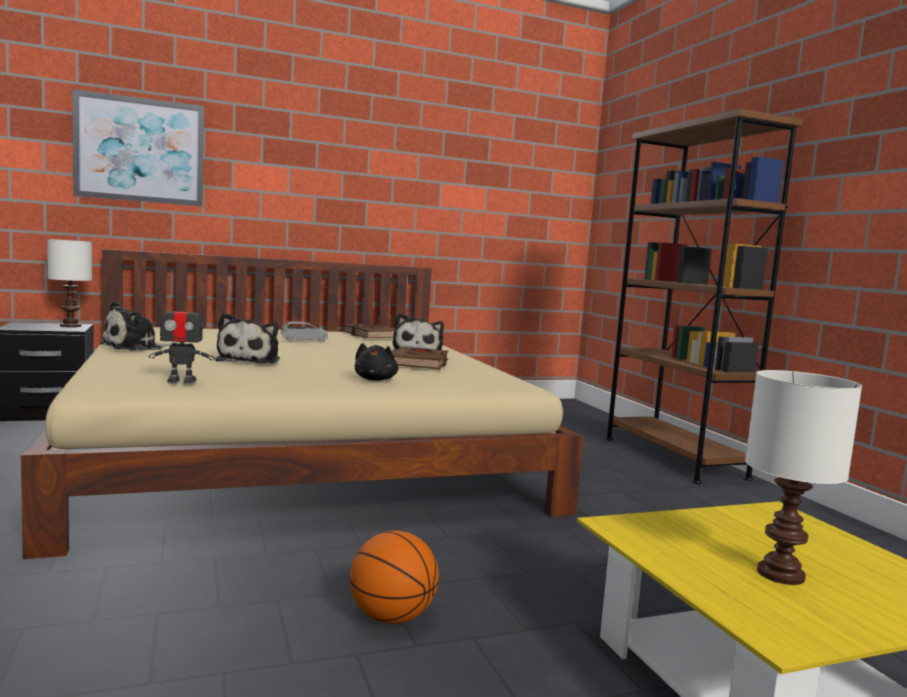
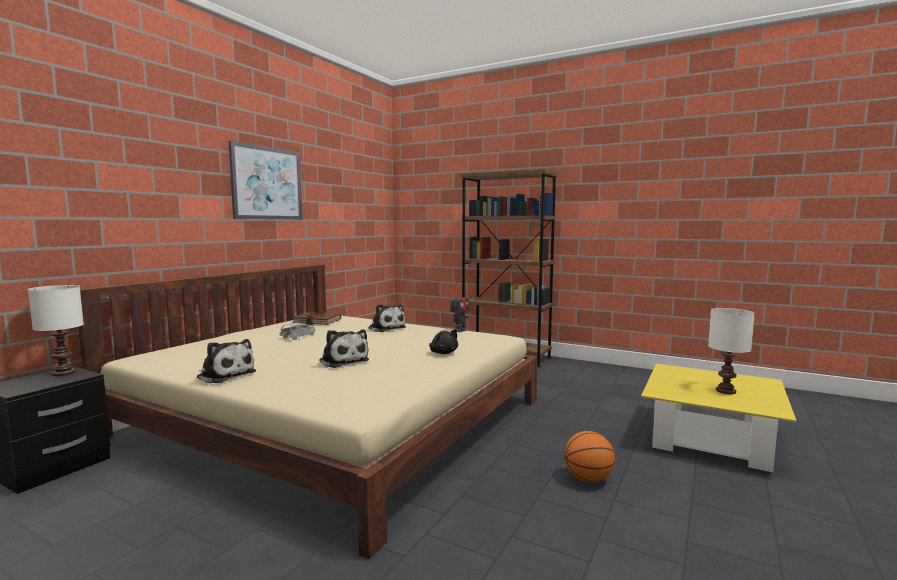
camera: 40 degrees left, 0 degrees up
(135, 347) = (225, 375): plush toy -> plush toy turned 60 degrees counterclockwise
(140, 150) = (97, 189): picture -> picture (267, 183)
(181, 381) = (379, 388): toy robot -> toy robot (459, 330)
(419, 363) = (419, 336): brown book -> none

